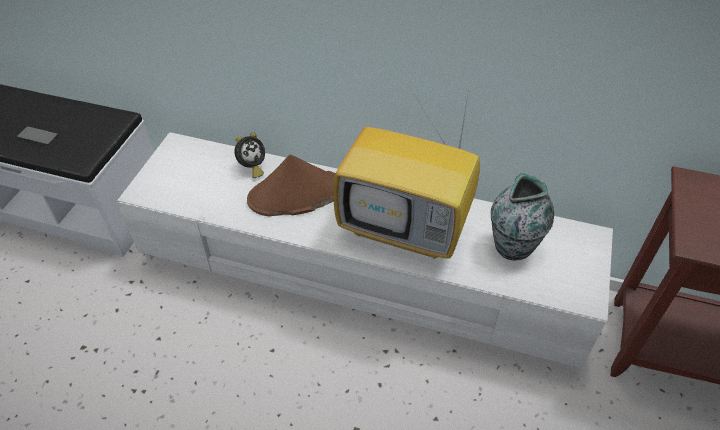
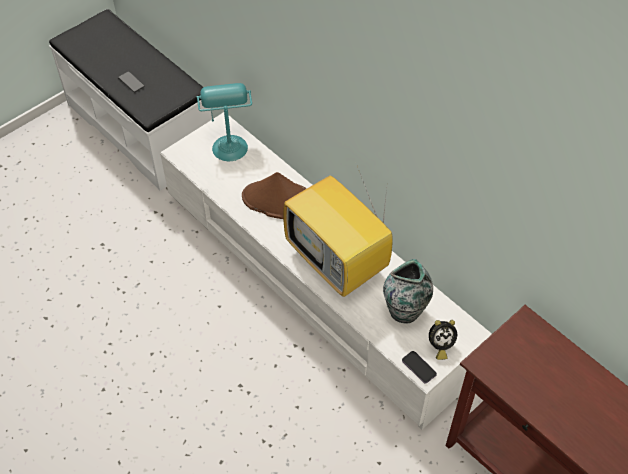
camera: 30 degrees right, 5 degrees up
(194, 159) = (228, 142): none -> turquoise table lamp
(252, 167) = (263, 166): alarm clock -> alarm clock (439, 346)
(576, 298) = (418, 367): none -> phone

